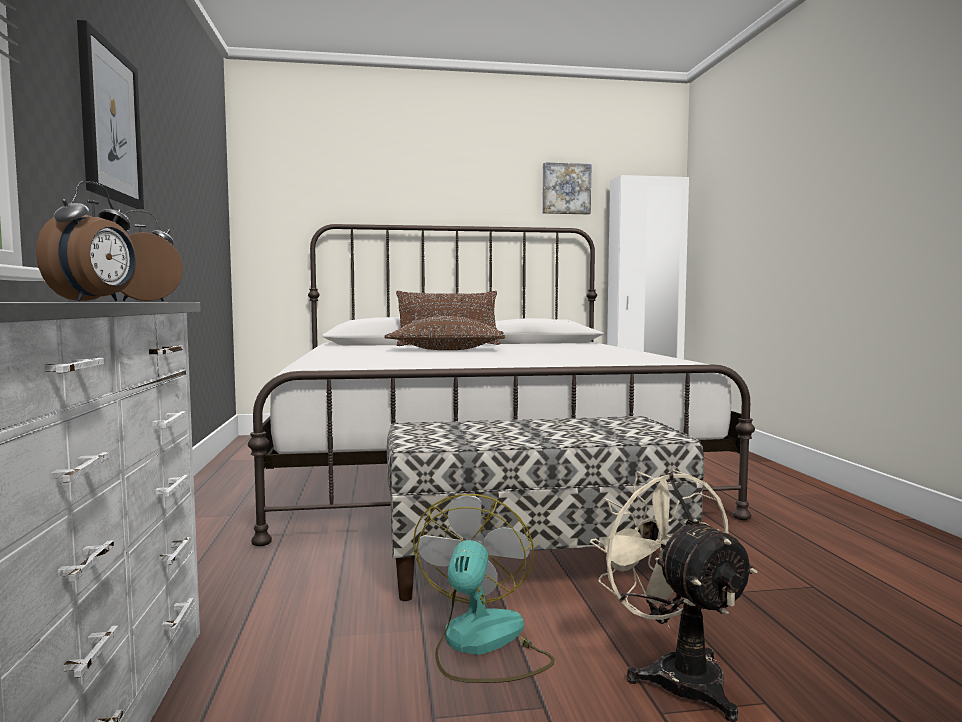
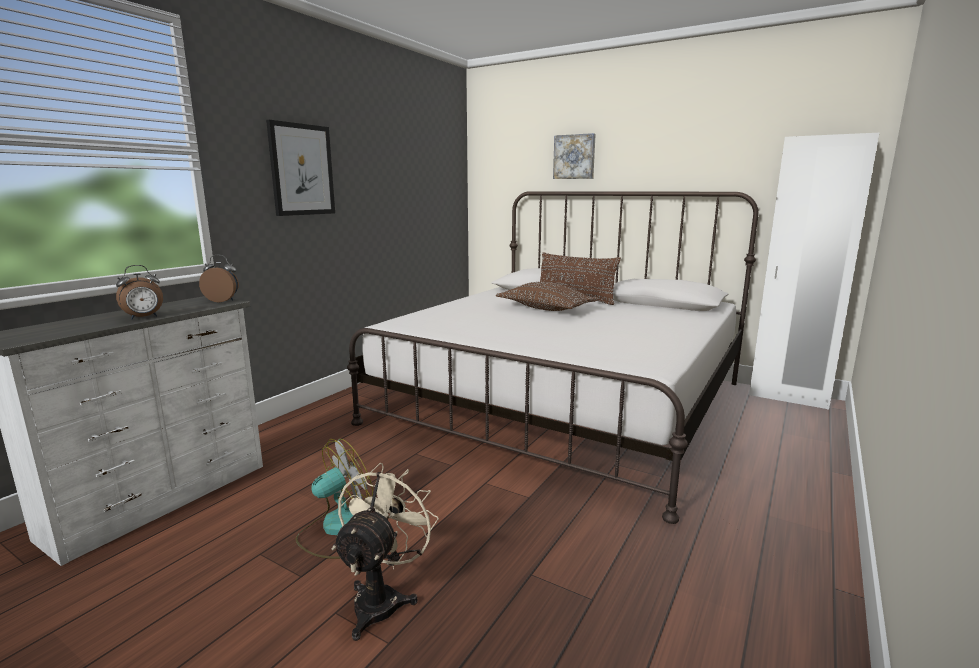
camera: 40 degrees right, 10 degrees up
(535, 564) = (451, 493): bench -> none
(566, 189) = (735, 151): picture -> picture (574, 157)

